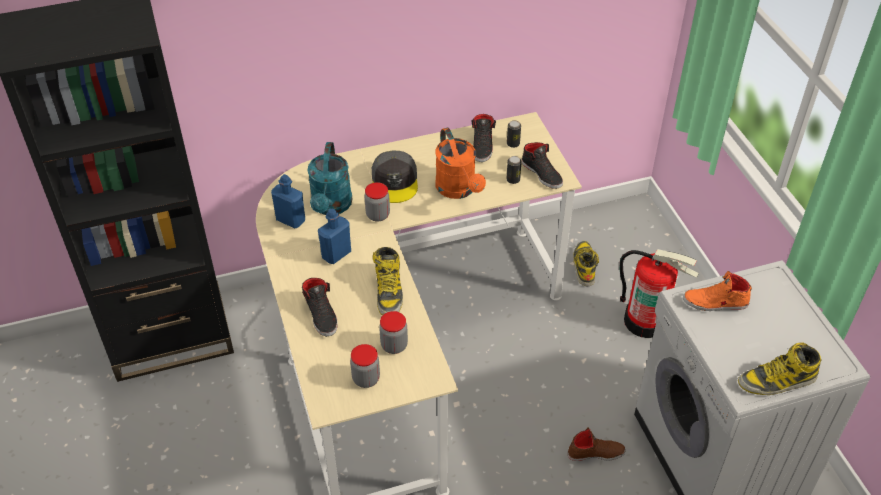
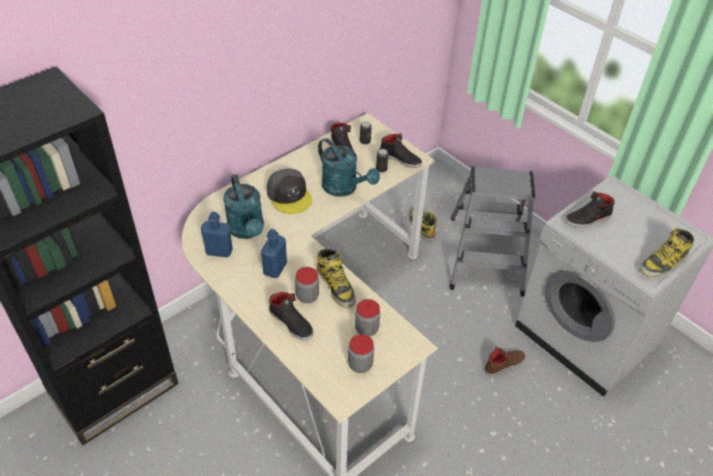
camera: 25 degrees left, 0 degrees up
(378, 215) = (291, 226): jar -> jar (307, 296)
(459, 190) = (344, 188): orange watering can -> turquoise watering can
(646, 321) = (485, 254): fire extinguisher -> grey step ladder
(715, 303) = (588, 219): orange shoe -> black shoe

